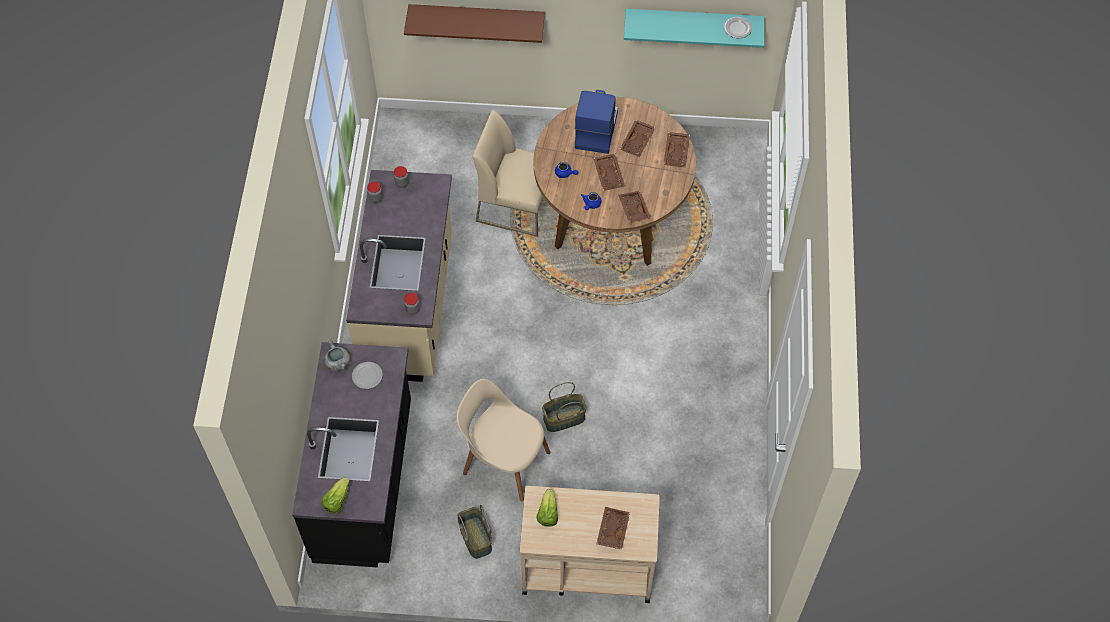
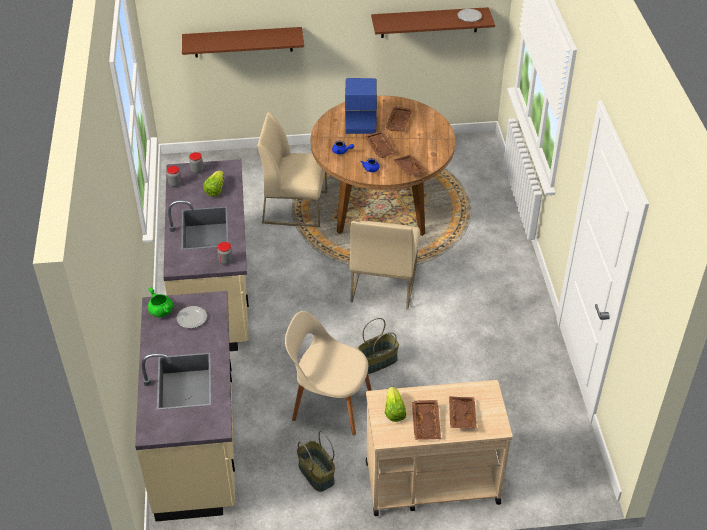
camera: 10 degrees left, 15 degrees down
(337, 362) = (160, 311): grey cooking pot -> green cooking pot
(337, 500) = (180, 426): lettuce -> lettuce (215, 189)
(365, 482) = (198, 441): black counter -> beige counter
(591, 321) = (383, 283): none -> beige chair
(677, 153) = (435, 126): brown tray -> brown tray (426, 423)
(693, 23) = (429, 22): turquoise shelf -> brown shelf

